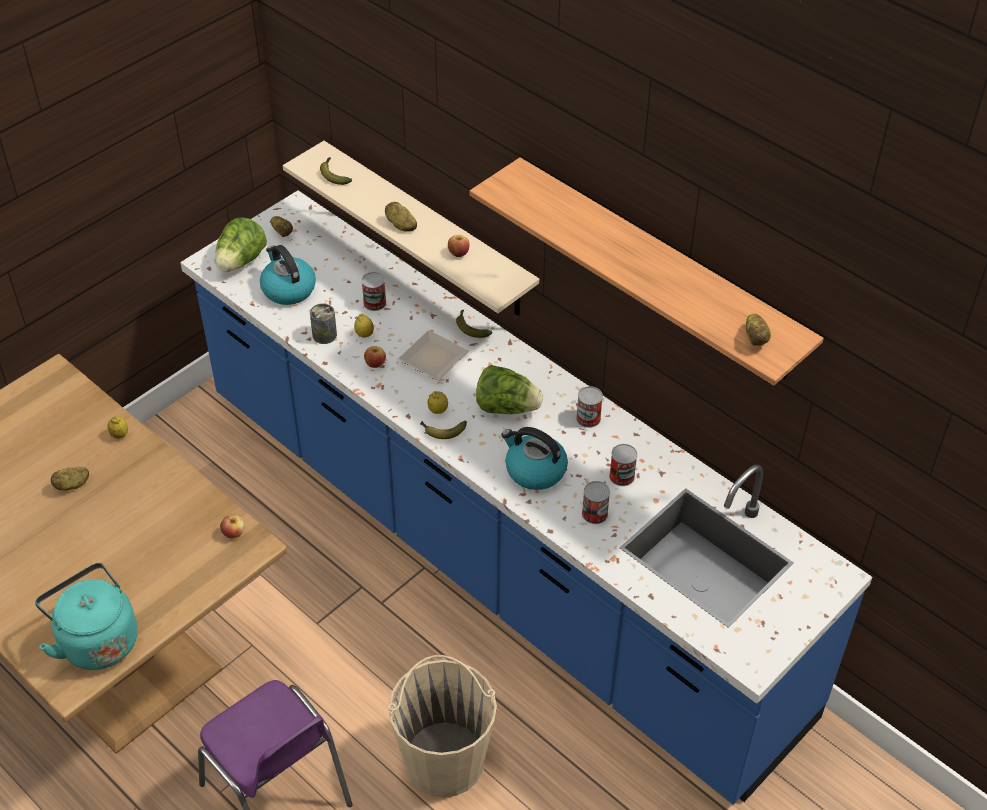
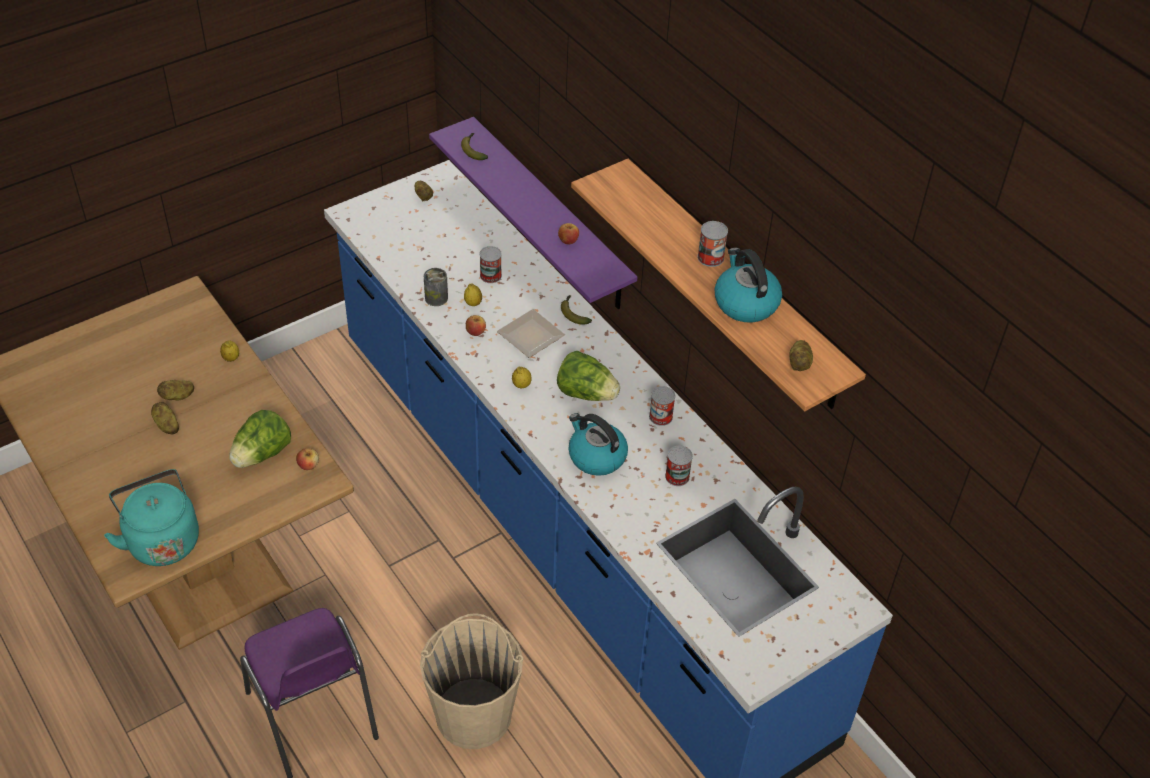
camera: 10 degrees right, 0 degrees up
(241, 261) = (378, 218): lettuce -> lettuce (262, 454)
(288, 289) = (414, 250): kettle -> kettle (745, 303)
(400, 225) = (521, 206): potato -> potato (166, 425)
(427, 230) = (550, 215): beige shelf -> purple shelf
(442, 431) = (520, 405): banana -> none
(594, 513) = (641, 507): can -> can (710, 257)

